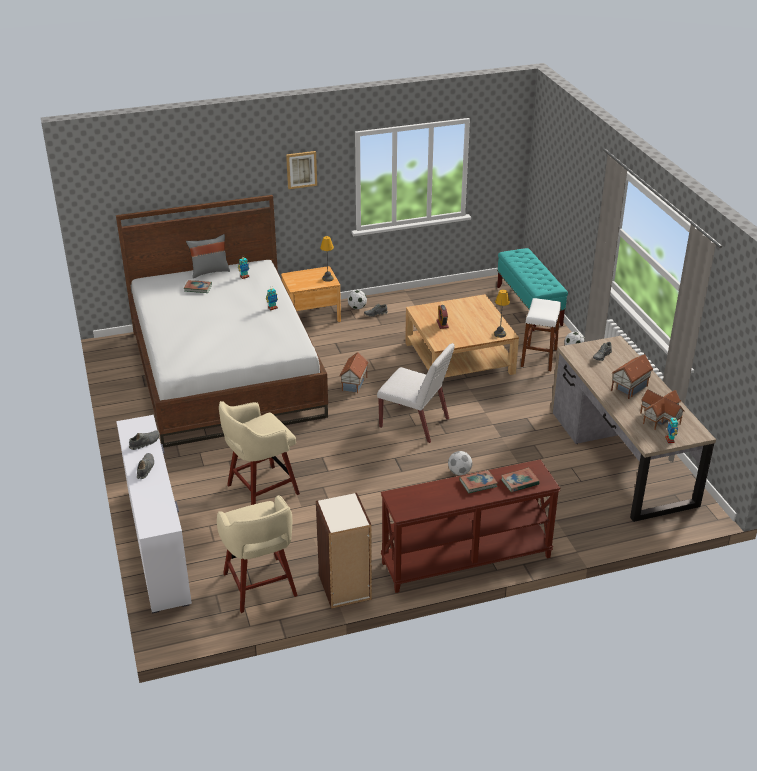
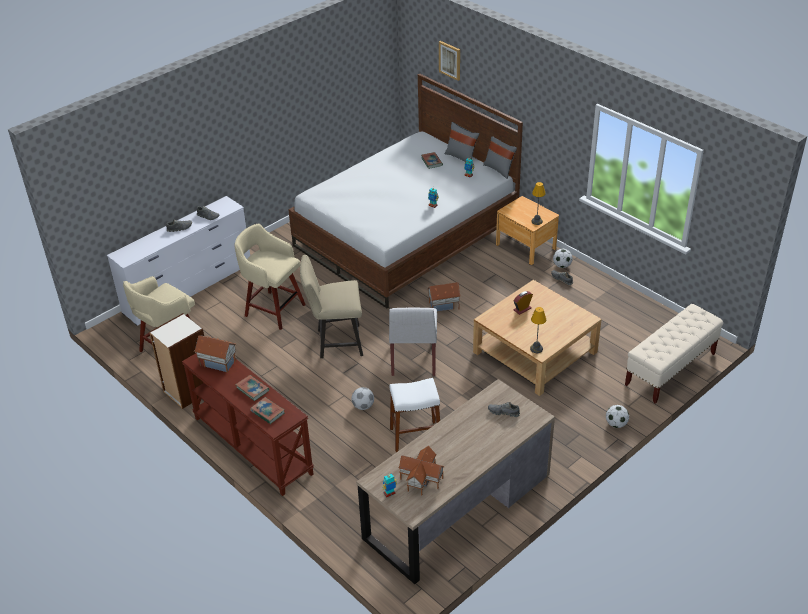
camera: 65 degrees right, 5 degrees up
(253, 260) = (499, 169): none -> grey pillow
(301, 169) = (549, 113): picture -> picture (450, 60)
(352, 463) = (335, 342): none -> beige chair
(529, 306) = (670, 369): turquoise bench -> beige bench
(539, 358) = (580, 403): white stool -> white stool (415, 436)
(629, 388) = (460, 445): toy house -> toy house (218, 362)

